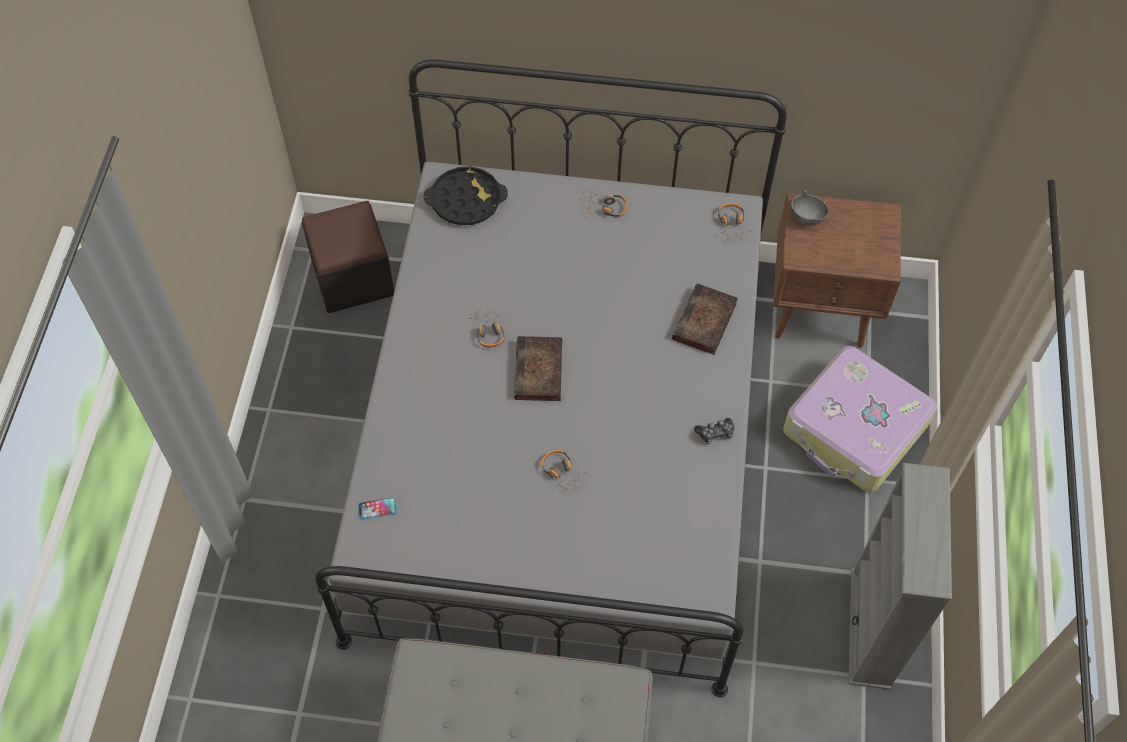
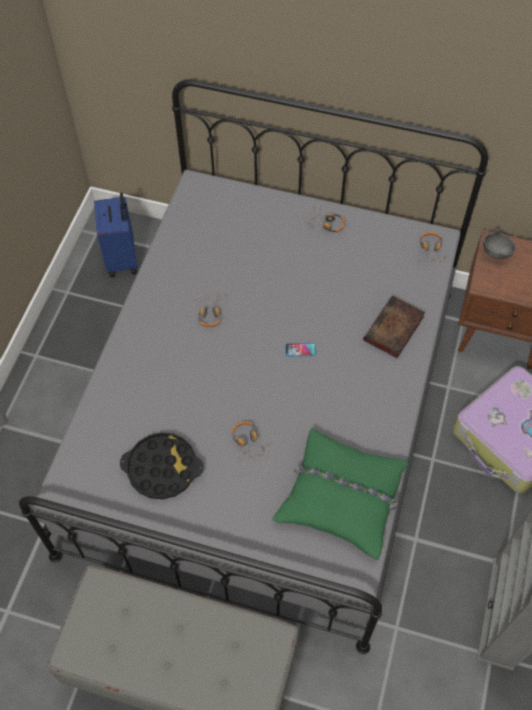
camera: 10 degrees right, 0 degrees up
(353, 278) = (123, 259): black ottoman -> blue suitcase
(377, 508) = (86, 451): phone -> phone (300, 350)
(466, 200) = (211, 204): black tray -> black tray (162, 468)
(539, 373) = (245, 354): book -> none
(678, 518) = (342, 496): none -> green pillow
(715, 433) = (387, 426): game controller -> none

